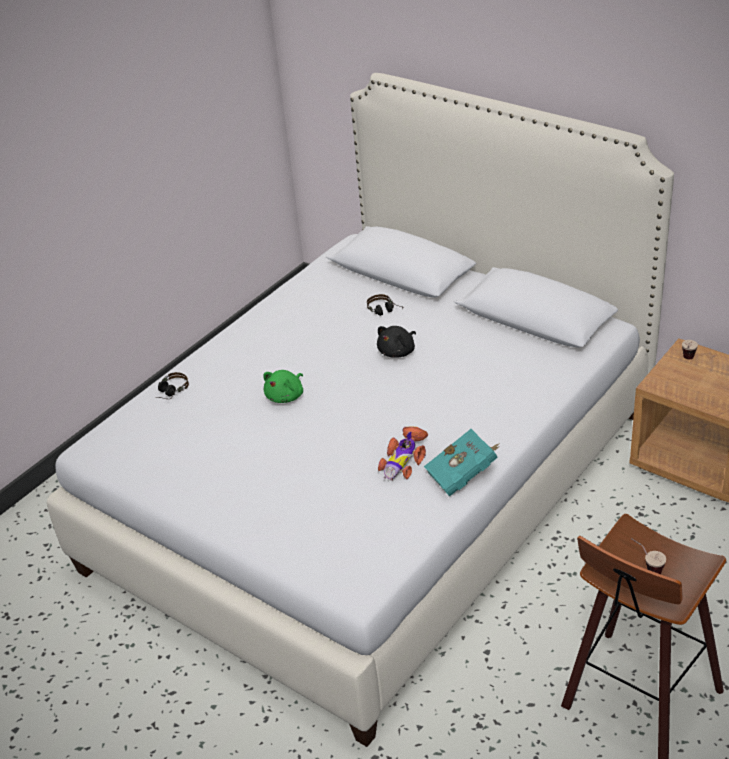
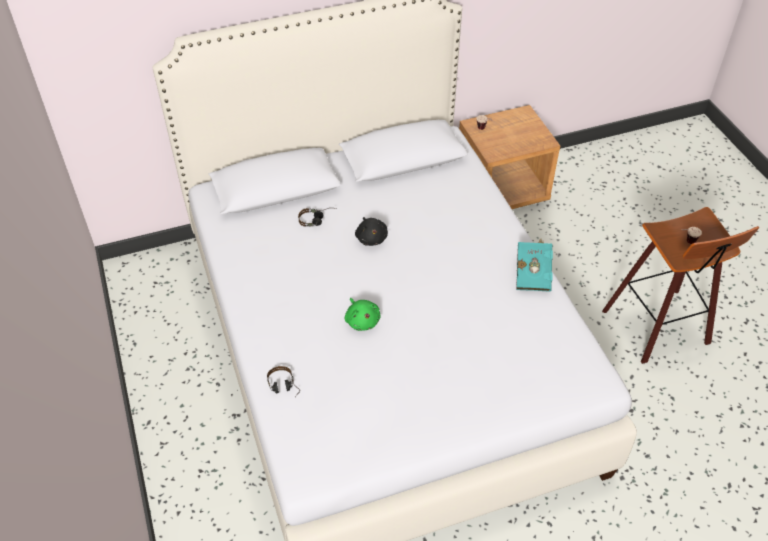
camera: 60 degrees left, 10 degrees up
(404, 460) = (493, 295): toy car -> none

